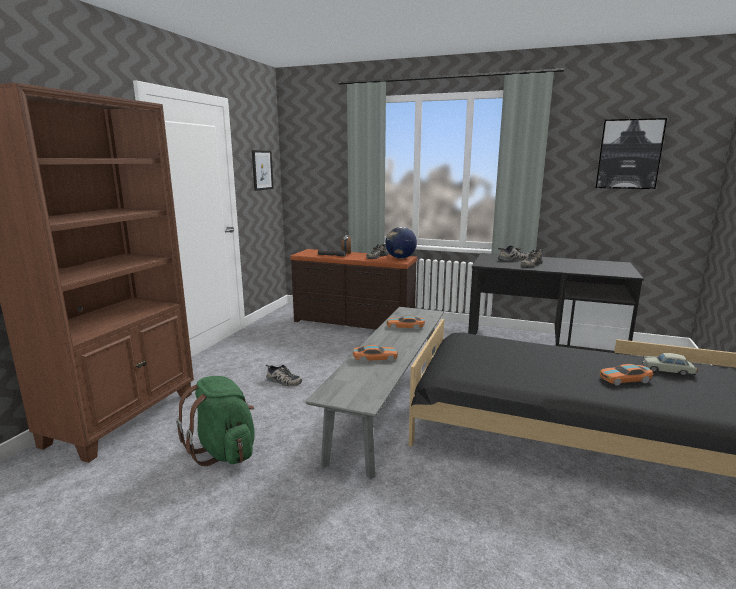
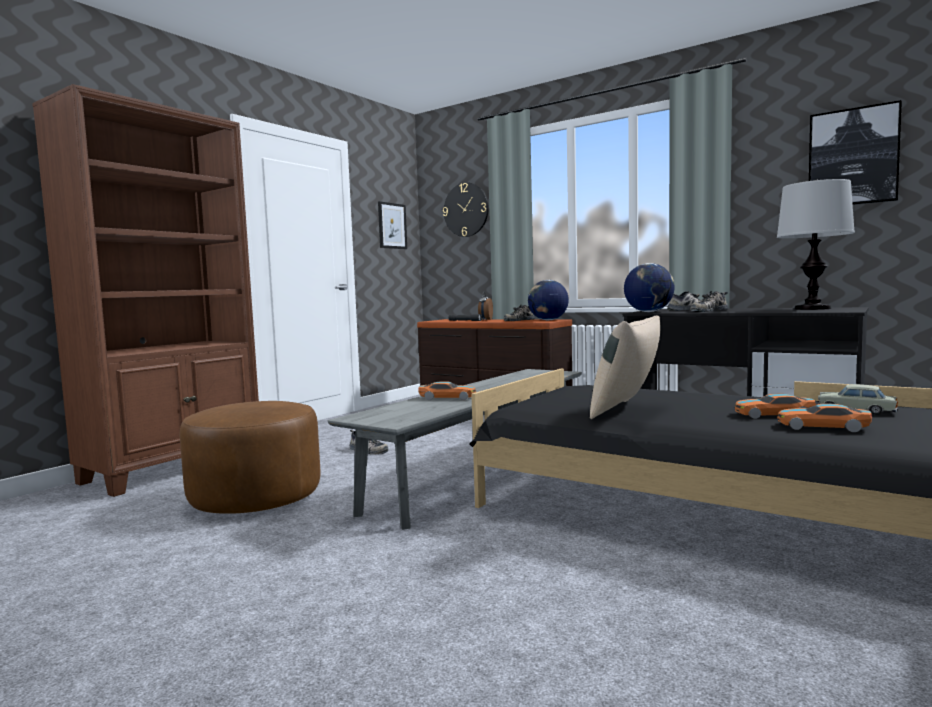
camera: 15 degrees right, 10 degrees down
(224, 451) = (255, 498): green backpack -> brown ottoman
(324, 158) = (466, 210): none -> wall clock
(405, 326) = (515, 380): toy car -> toy car (822, 427)
(489, 263) = (649, 312): none -> globe
(526, 377) = (627, 411): none -> beige pillow
(599, 265) = (813, 309): none -> table lamp

